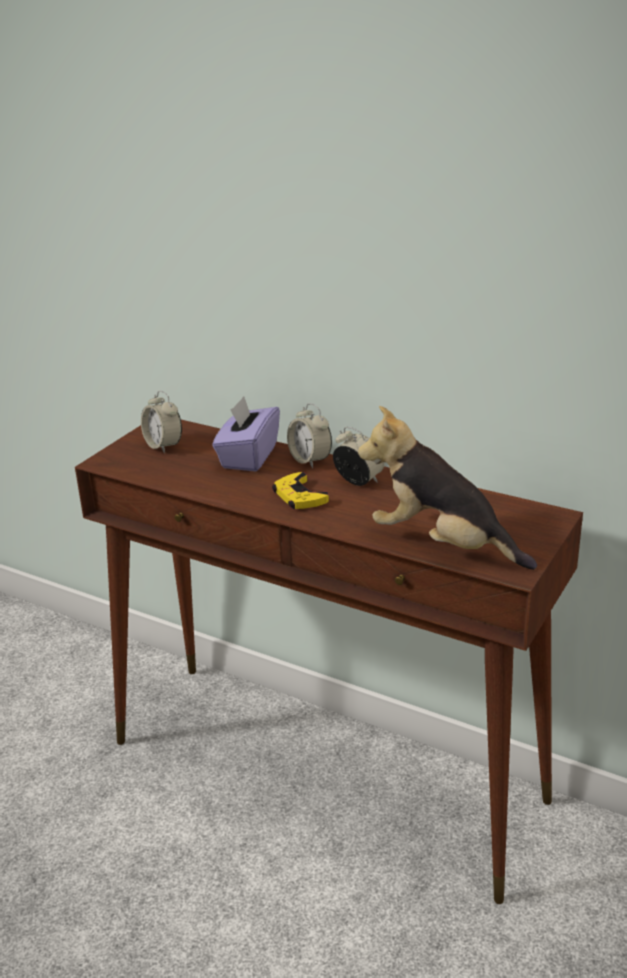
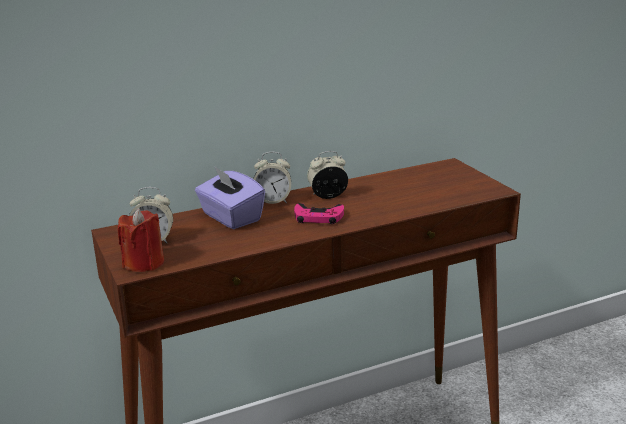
camera: 55 degrees left, 5 degrees down
(119, 460) = (144, 263): none -> red candle
(299, 496) = (318, 218): yellow game controller -> pink game controller
(442, 545) = (442, 198): plush toy -> none

